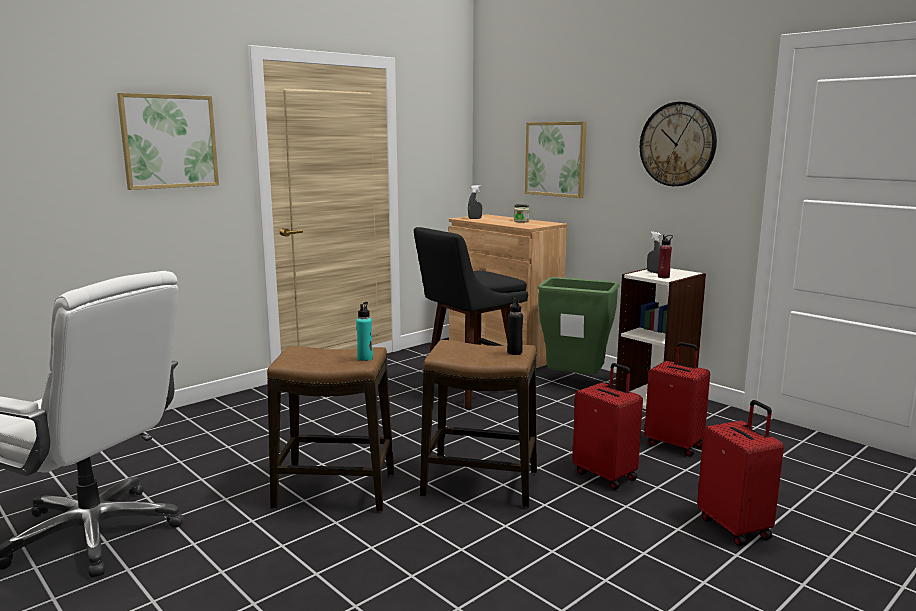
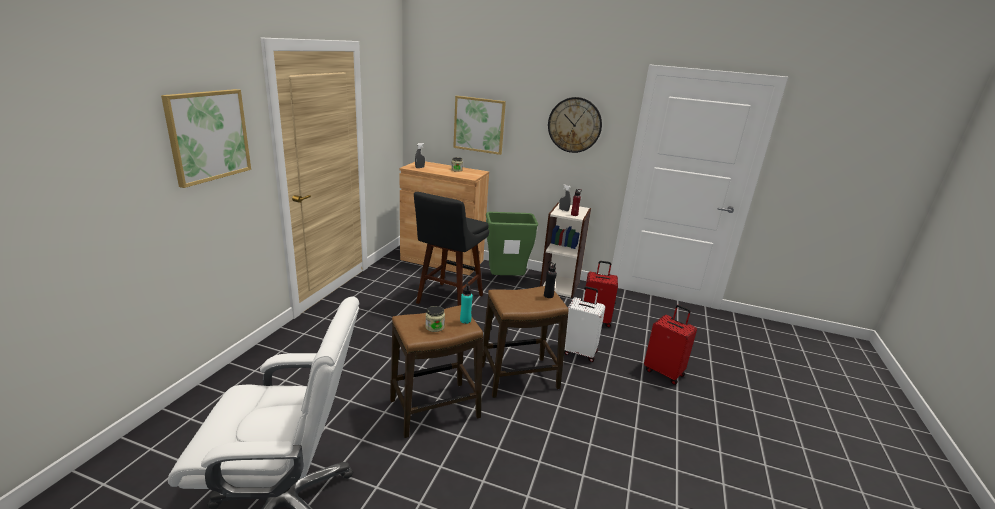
camera: 30 degrees left, 10 degrees up
(321, 359) = (434, 327): none -> jar
(606, 475) = (579, 352): red suitcase -> white suitcase

